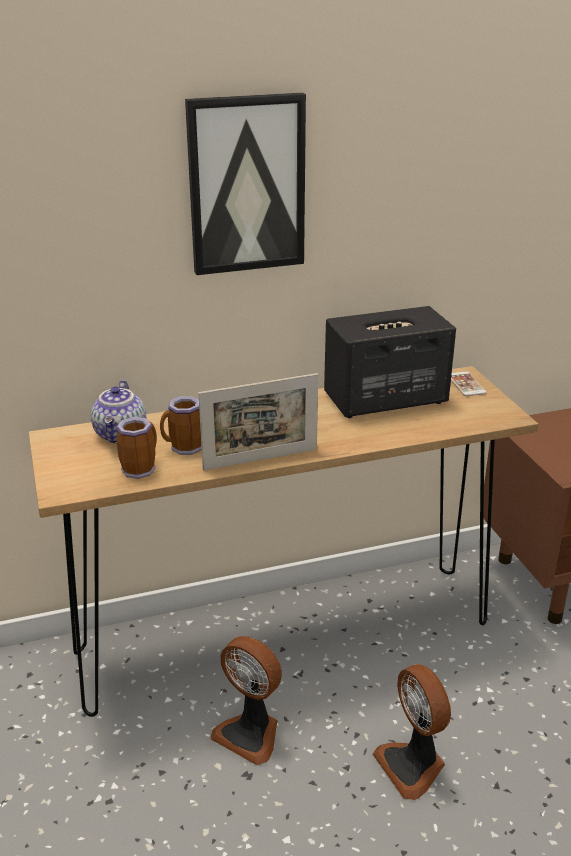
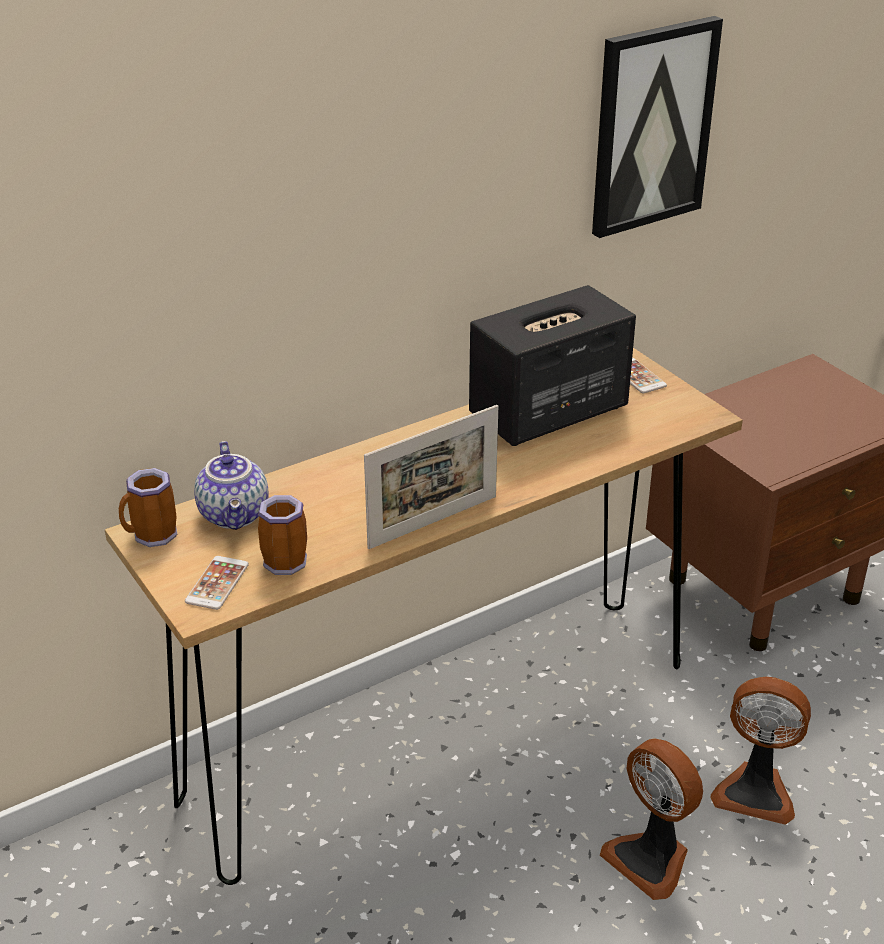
camera: 15 degrees left, 5 degrees up
(83, 476) = (217, 583): none -> phone
(184, 448) = (328, 522): mug -> mug (152, 537)
(246, 184) = (365, 165): picture -> picture (652, 126)
(250, 733) = (444, 862): fan -> fan (755, 791)

